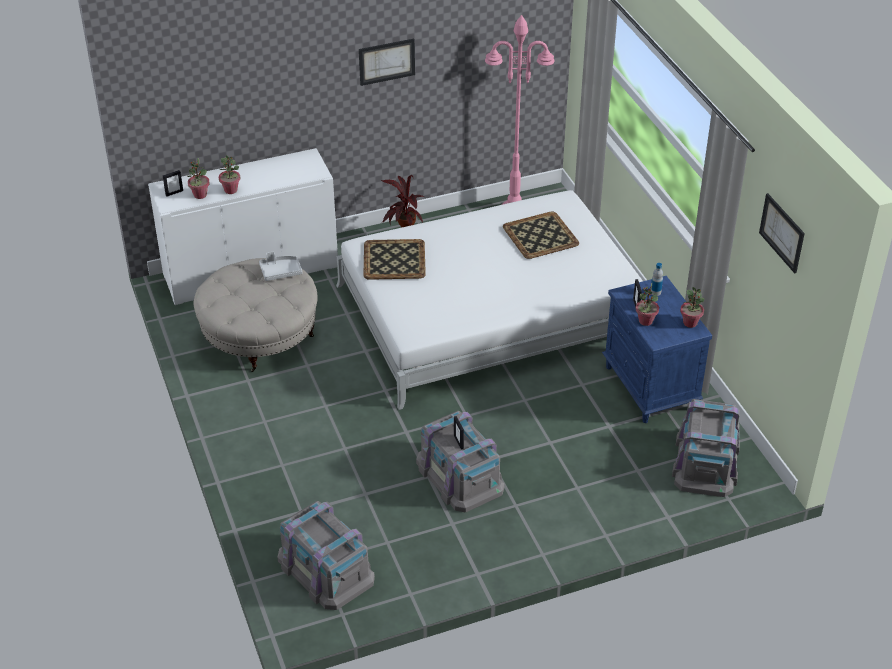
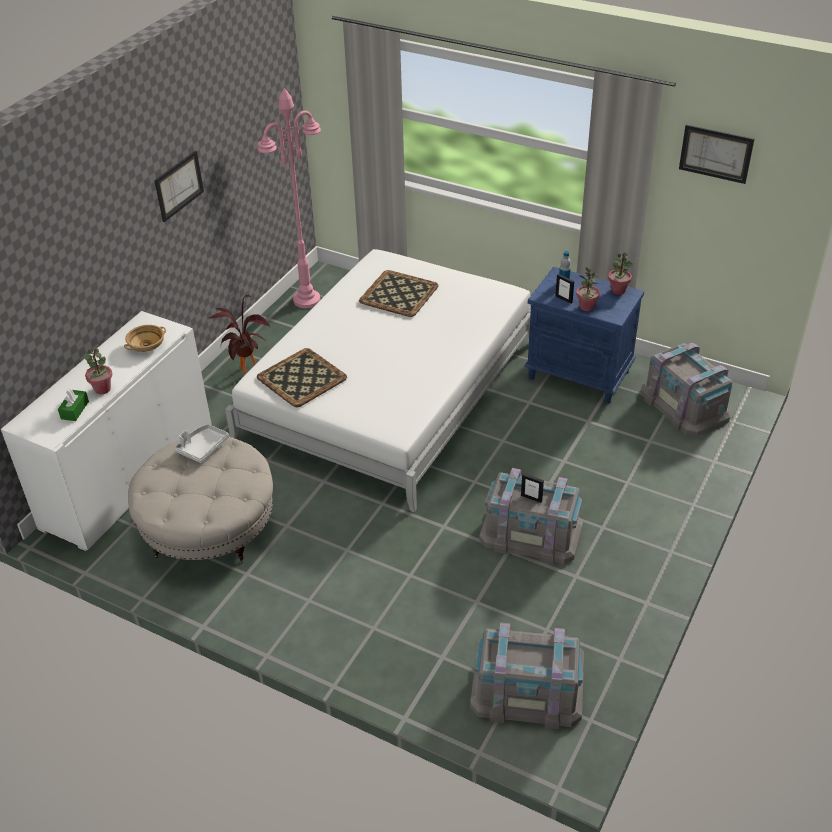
camera: 40 degrees left, 0 degrees up
(174, 193) = (43, 422): picture frame -> none
(200, 195) = (75, 410): potted plant -> green tissue box
(290, 175) = (146, 346): none -> beige bowl

